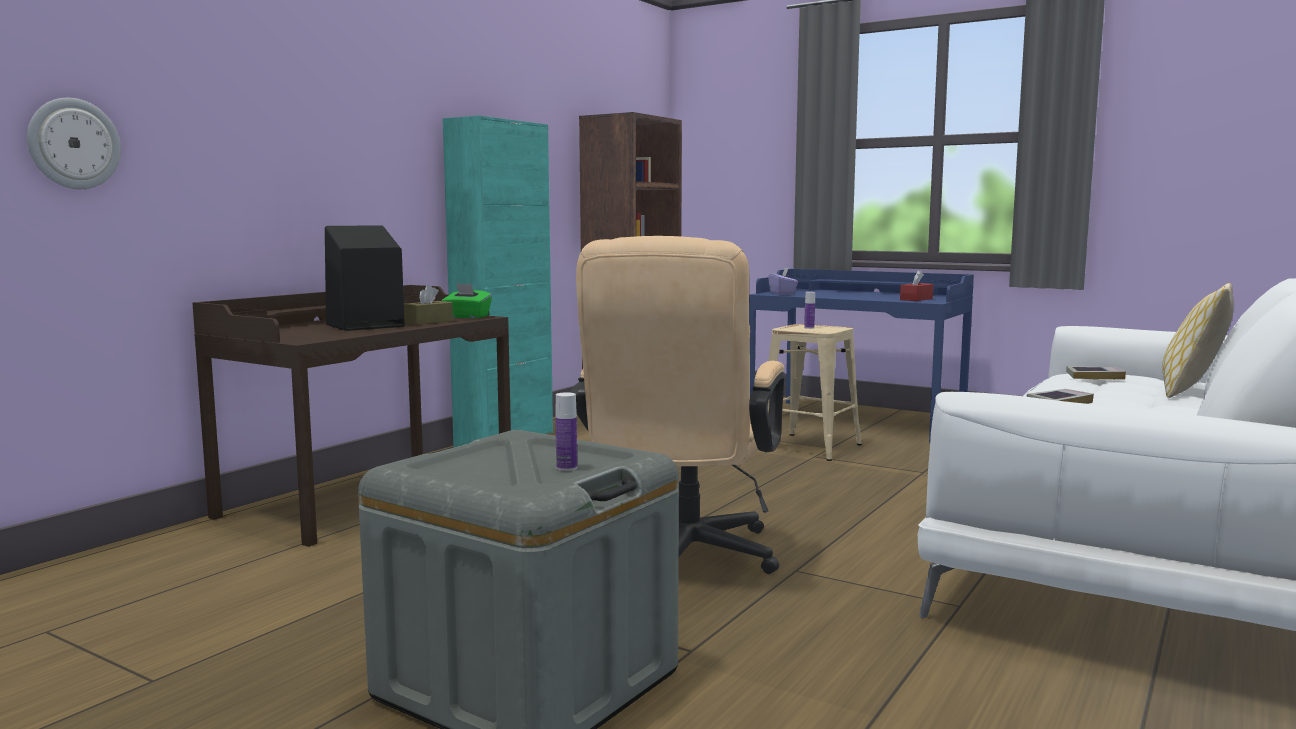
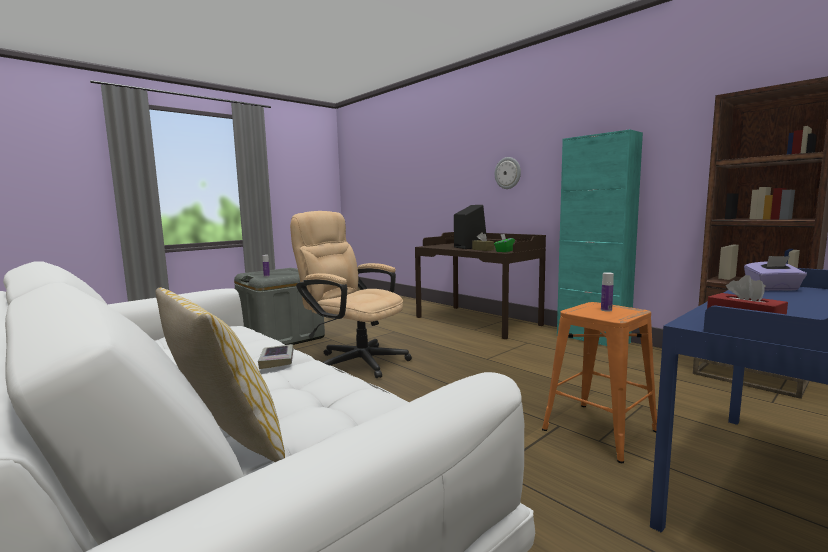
camera: 105 degrees right, 0 degrees up
(73, 144) = (432, 181): wall clock -> wall clock (508, 173)
(809, 447) = (598, 430): beige stool -> orange stool
(1095, 377) = (362, 412): book -> none

